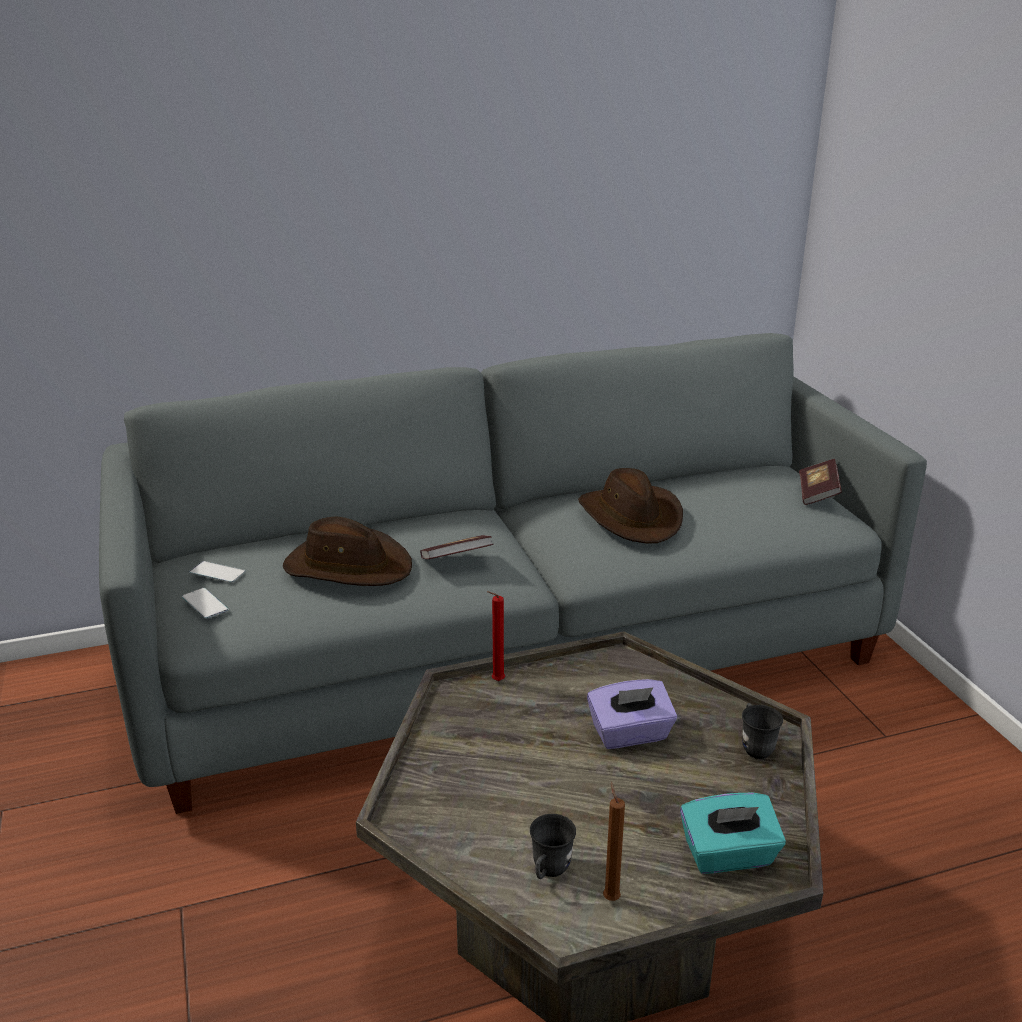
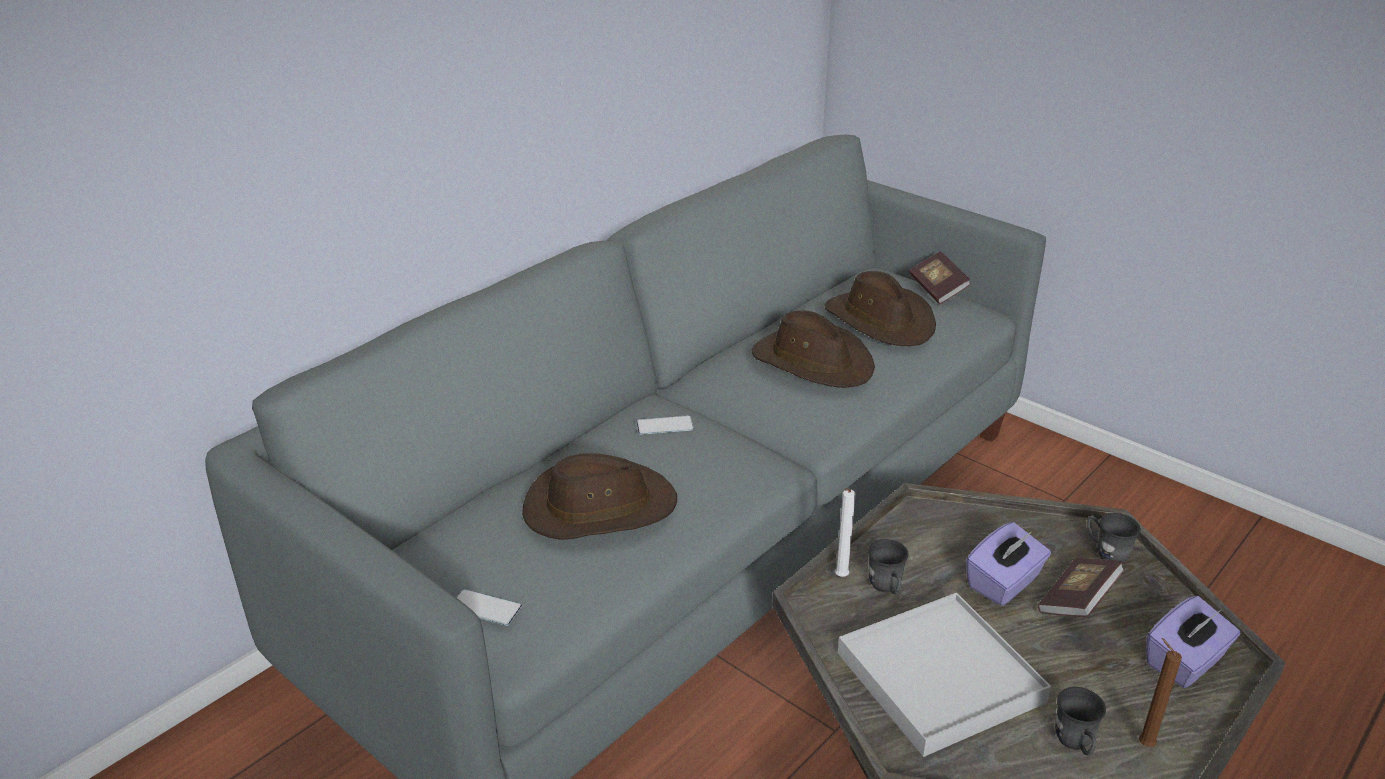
camera: 30 degrees left, 5 degrees up
(217, 572) = (458, 565): phone -> phone (664, 426)
(456, 560) = (701, 462): book -> book (1077, 601)
(492, 778) = (939, 677): none -> white tray
(496, 681) = (840, 577): red candle -> white candle
(524, 702) = (887, 589): none -> grey mug
(729, 855) = (1185, 662): turquoise tissue box -> purple tissue box
(730, 503) = (880, 320): none -> brown hat

